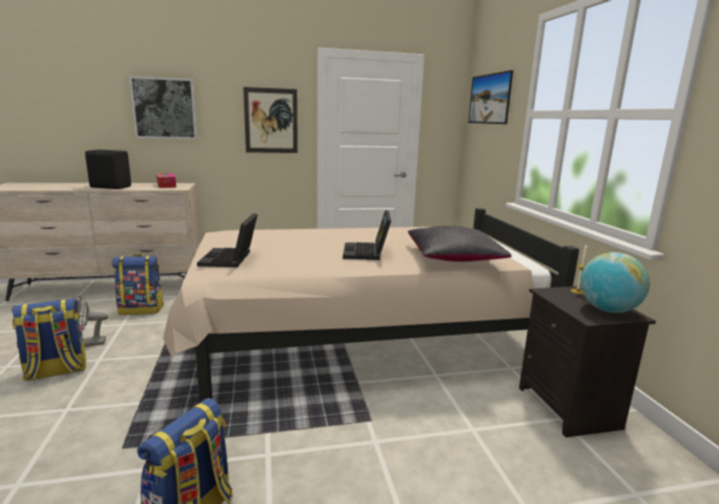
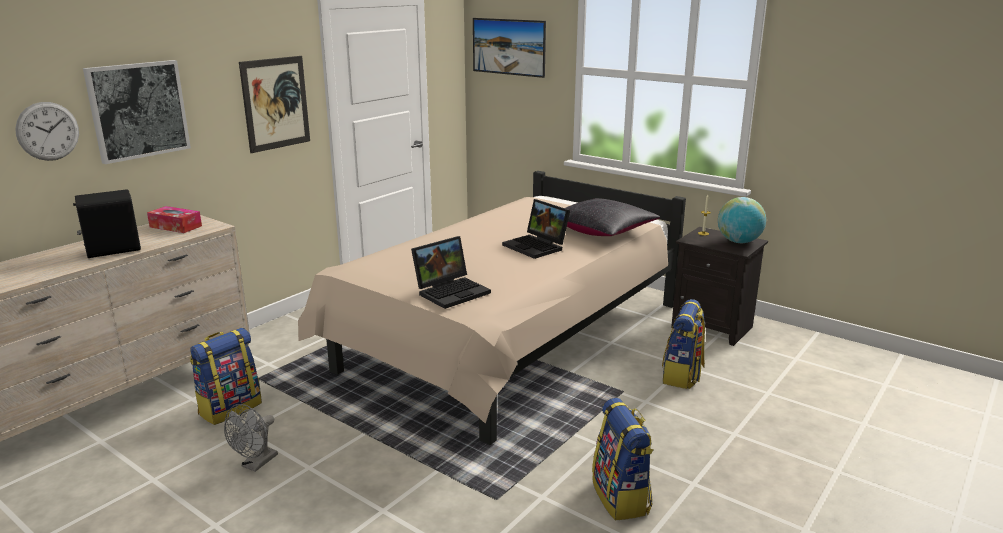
camera: 40 degrees left, 5 degrees up
(56, 371) = (289, 498): backpack -> backpack (682, 376)
(104, 111) = (48, 131): none -> wall clock
(230, 259) = (452, 291): laptop -> laptop turned 90 degrees counterclockwise

